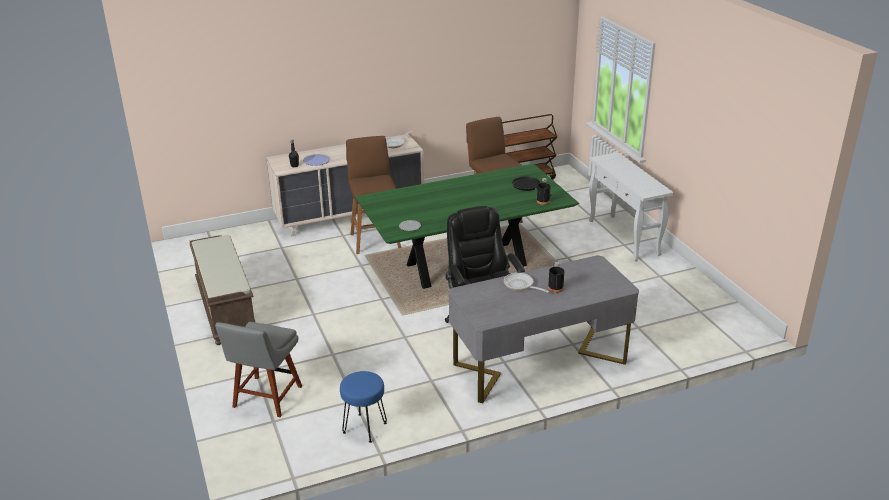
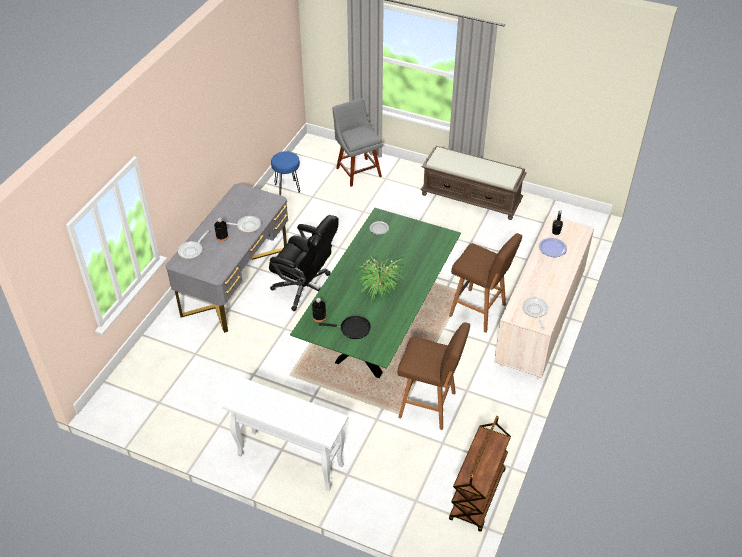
camera: 135 degrees right, 15 degrees up
(470, 197) = (379, 285): none -> potted plant
(598, 291) = (192, 250): none -> frying pan

